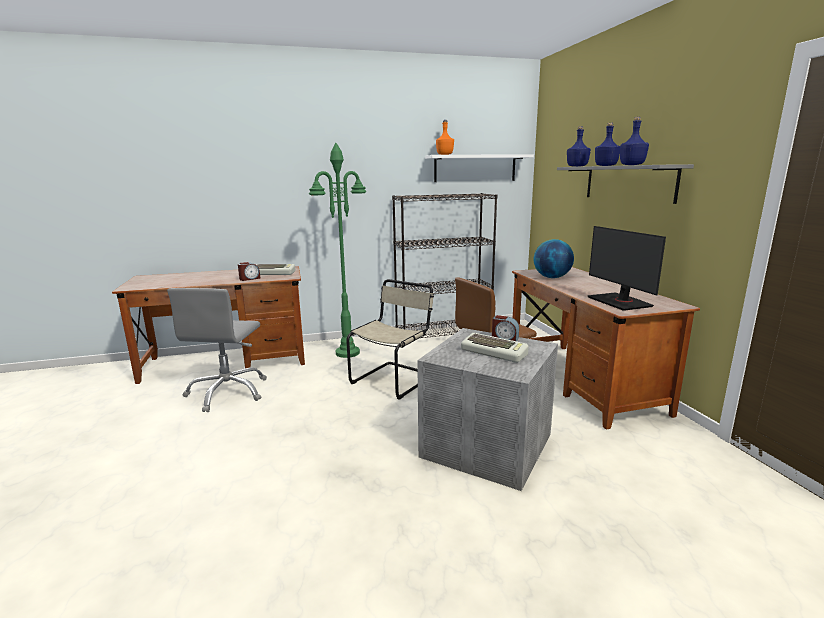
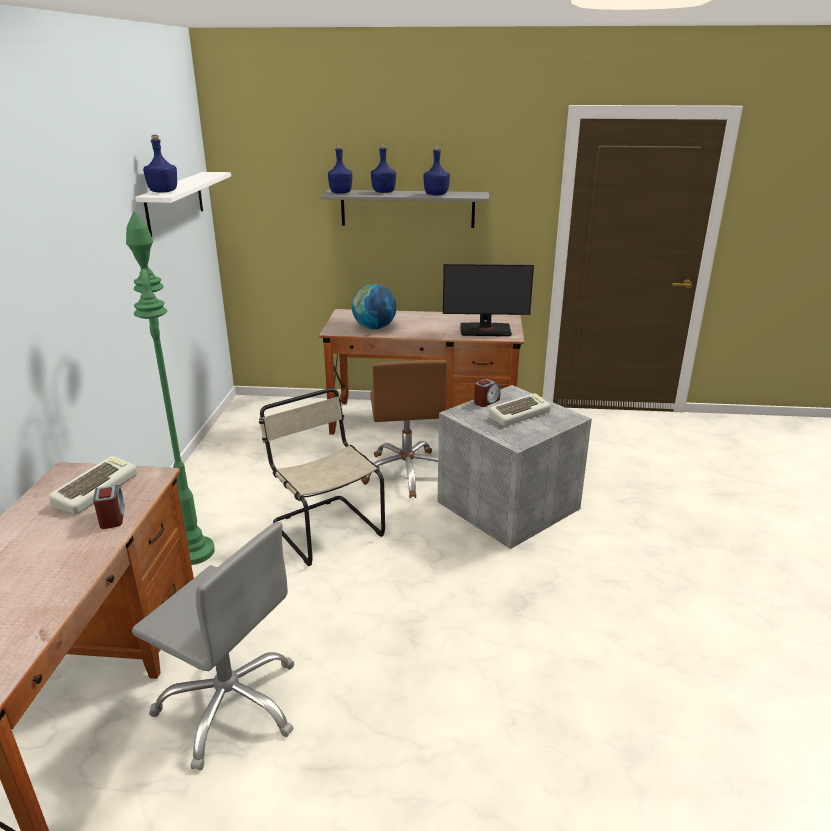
camera: 70 degrees left, 10 degrees up
(443, 334) = (217, 458): black bookcase -> none
(445, 154) = (164, 192): orange bottle -> blue bottle

